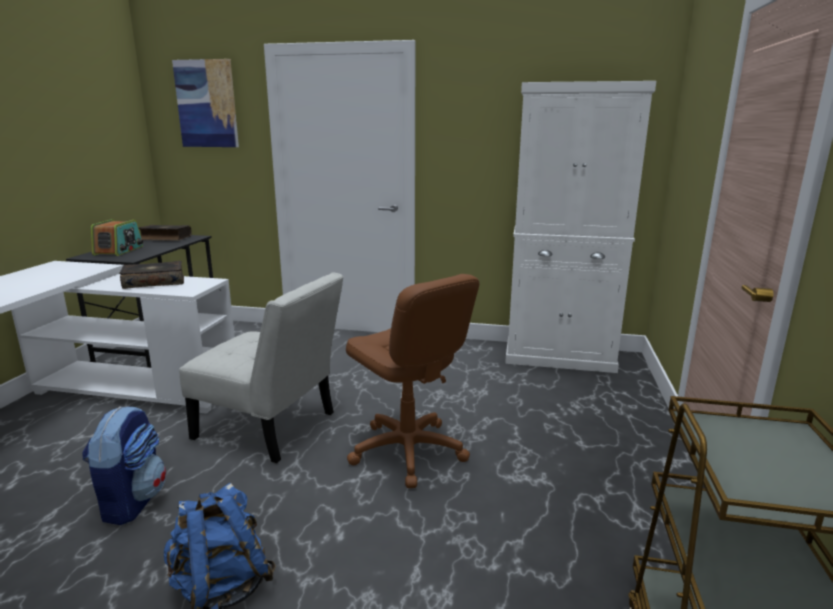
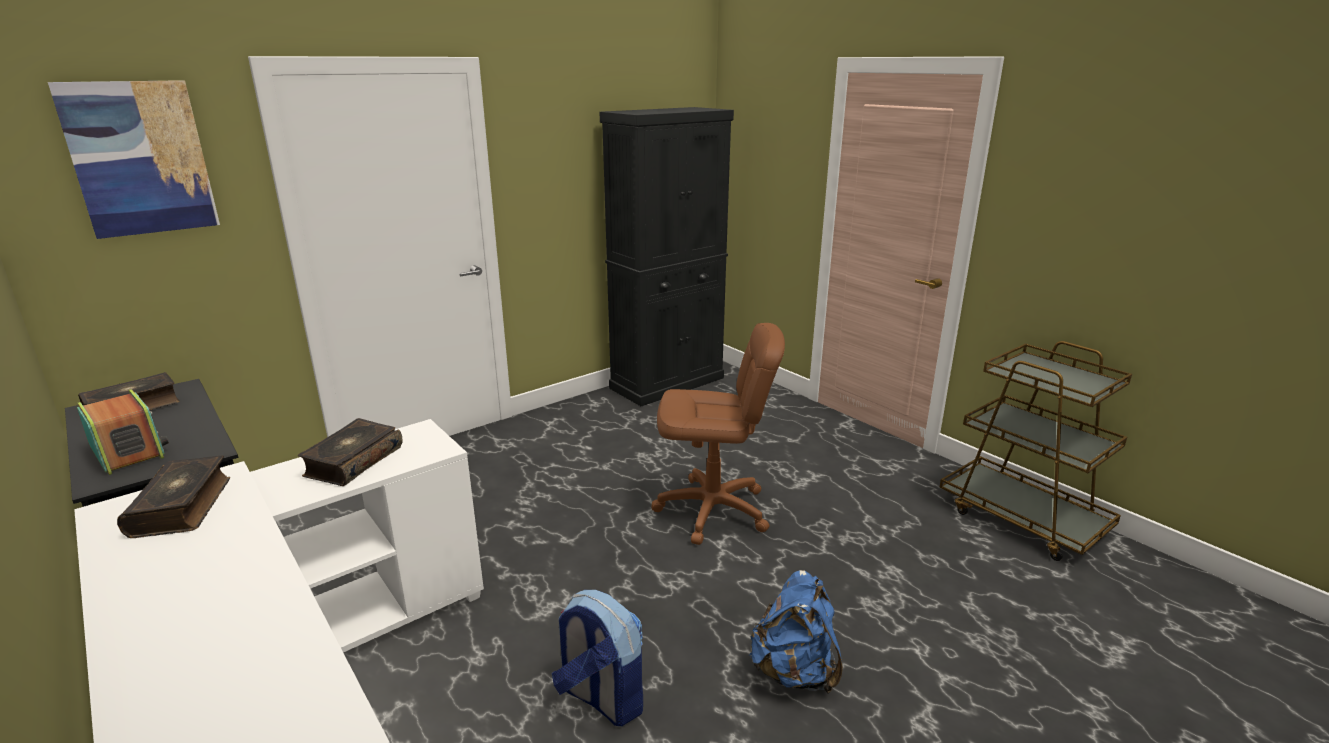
camera: 50 degrees left, 5 degrees up
(66, 271) = (183, 506): none -> book
(271, 428) = (575, 565): white chair -> none
(559, 357) = (667, 383): white cabinet -> black cabinet

